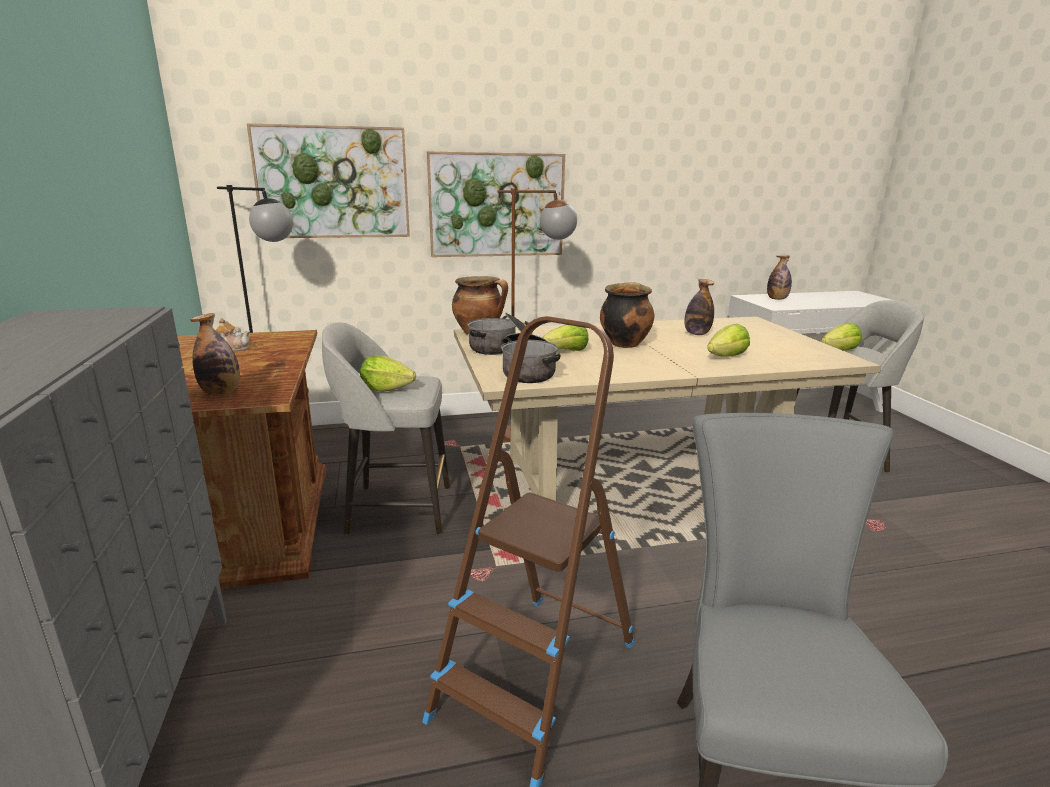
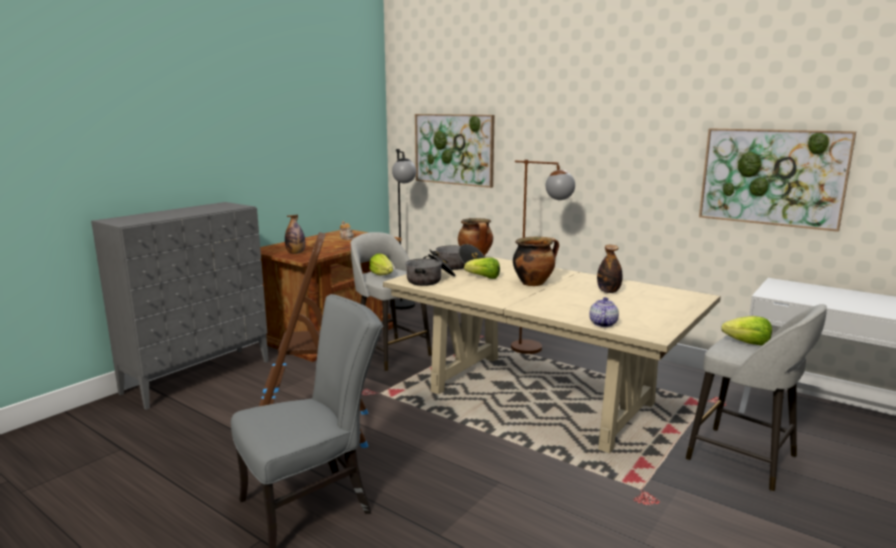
camera: 50 degrees right, 5 degrees down
(497, 205) = (550, 170): picture -> picture (772, 177)
(726, 357) = (568, 307): lettuce -> none
(777, 299) = (803, 290): bottle -> none
(796, 363) = (602, 323): none -> teapot

